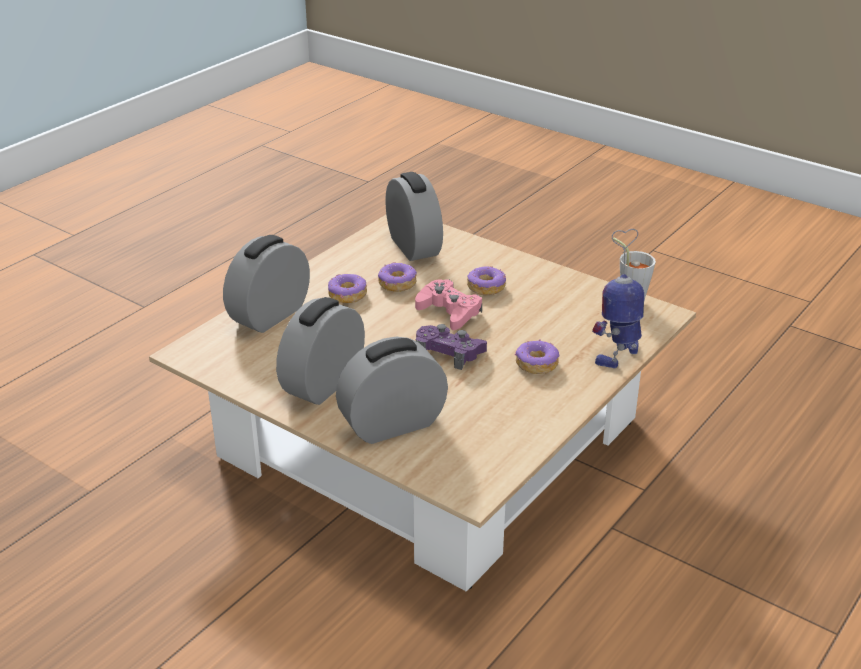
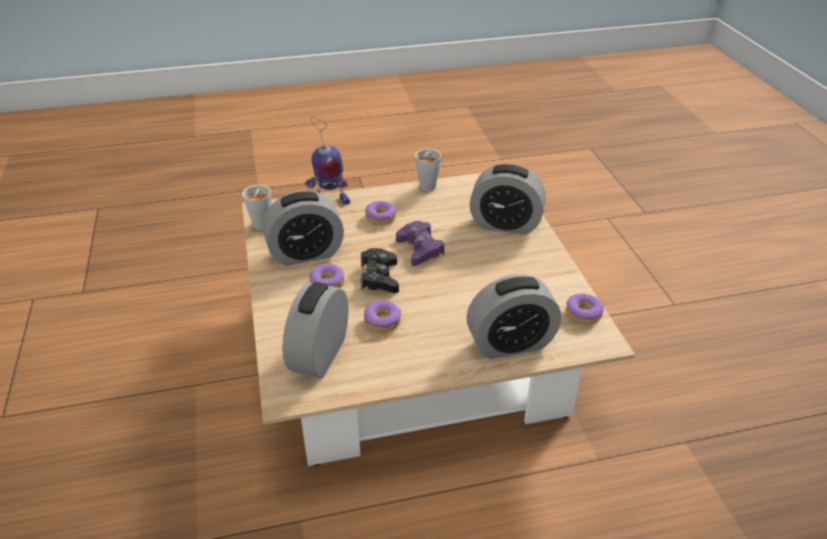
camera: 140 degrees left, 5 degrees up
(323, 383) = (521, 267): alarm clock -> alarm clock (306, 253)
(347, 295) = (432, 331): donut -> donut (583, 314)
(449, 311) = (379, 277): pink game controller -> black game controller
(544, 425) = (426, 188): none -> grey cup

